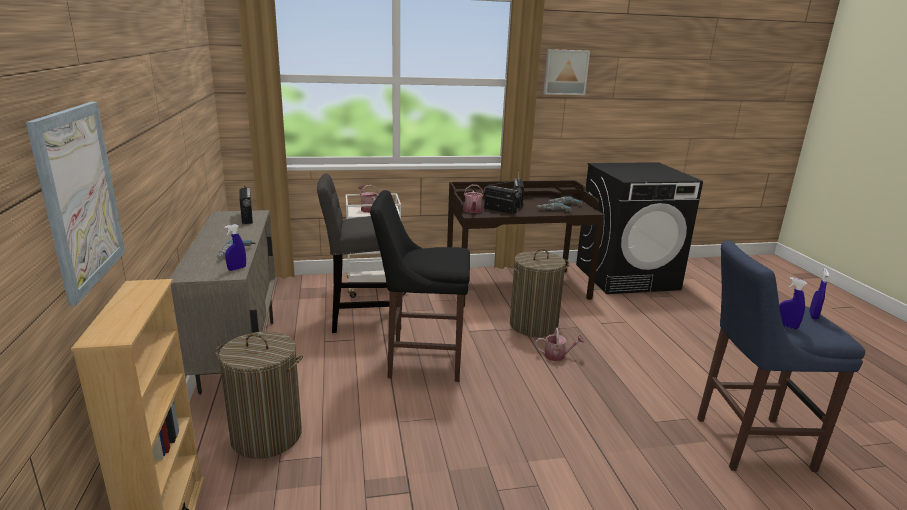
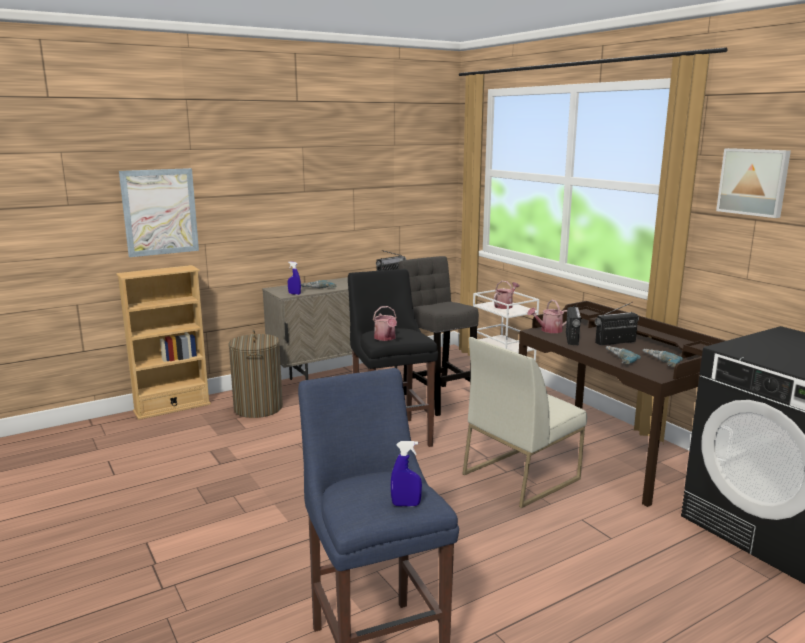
camera: 70 degrees right, 5 degrees down
(533, 325) = (521, 476): laundry basket -> white chair
(557, 356) = (465, 498): watering can -> watering can (385, 338)
(786, 326) = (358, 484): blue spray bottle -> none

